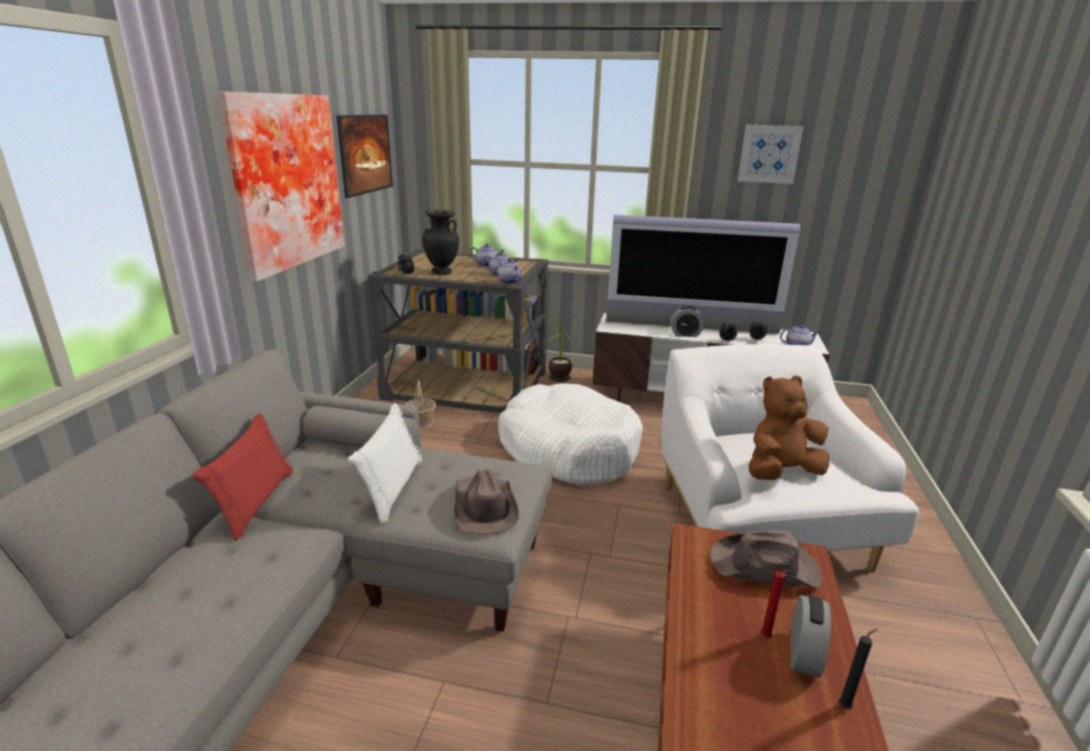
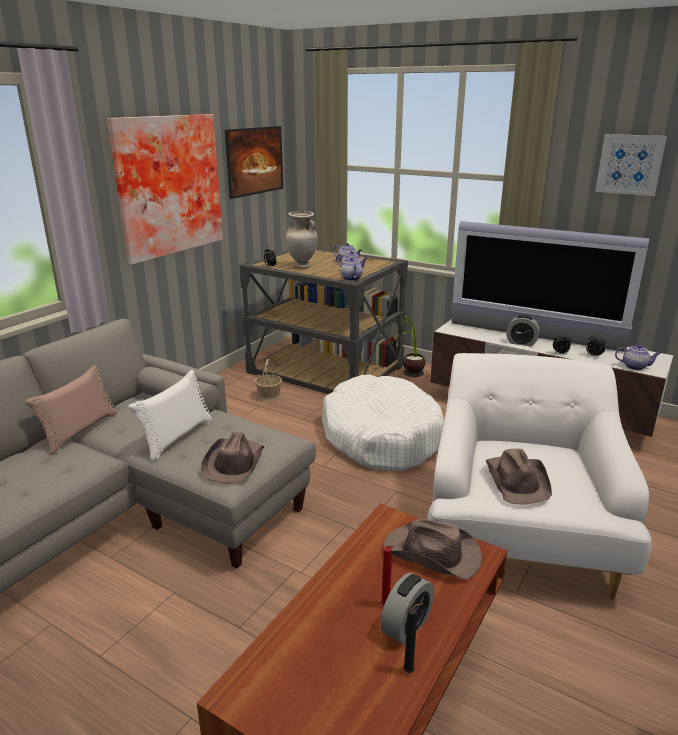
camera: 20 degrees right, 0 degrees up
(255, 503) = (79, 431): red pillow -> beige pillow
(442, 272) = (302, 266): black vase -> beige vase
(780, 472) = (517, 480): brown plush toy -> brown hat

